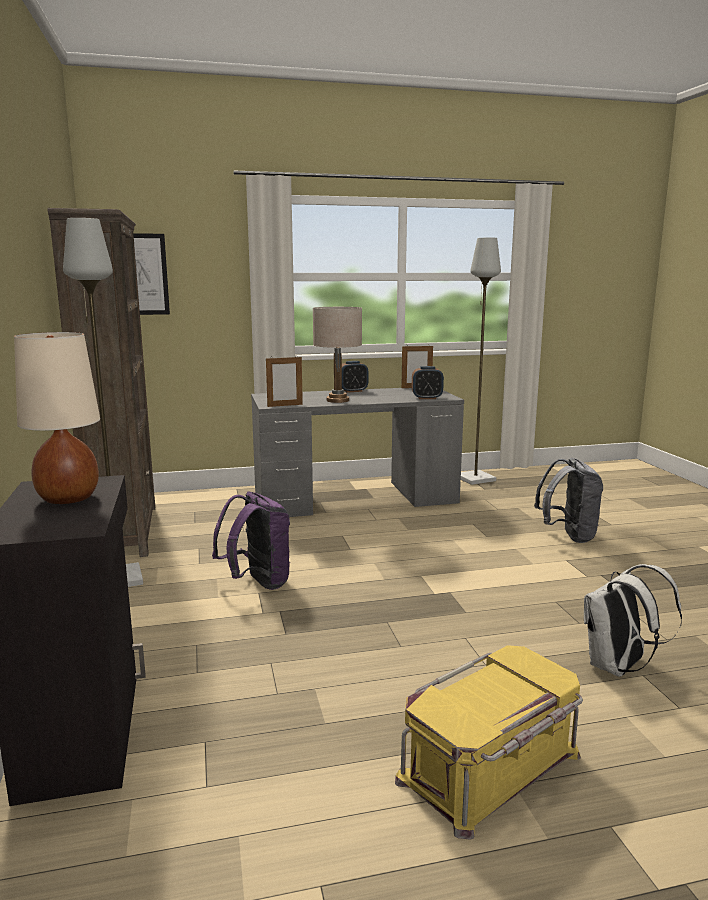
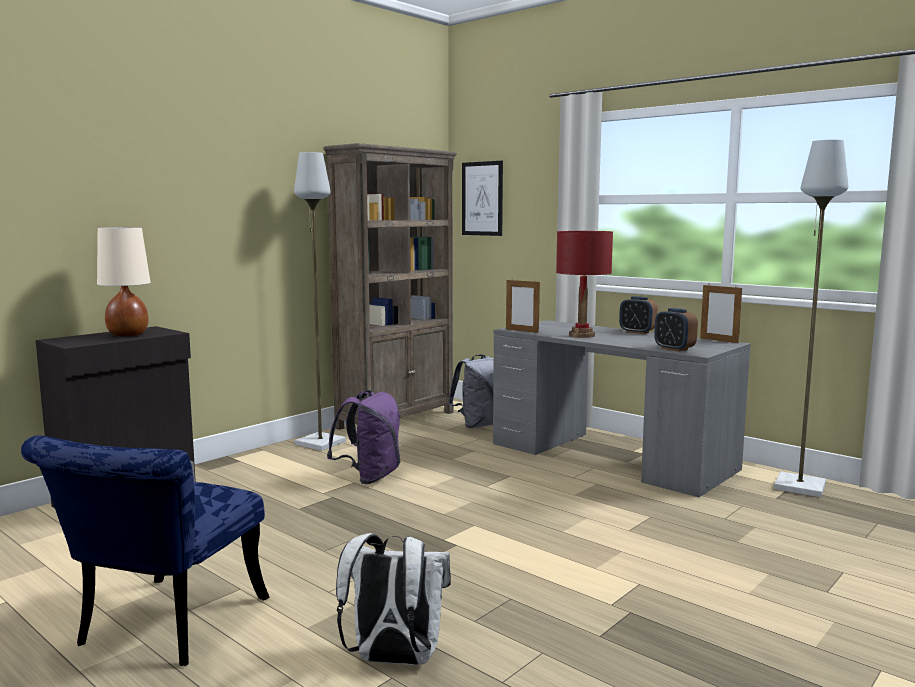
camera: 55 degrees right, 5 degrees down
(337, 400) = (581, 335): beige table lamp -> red table lamp
(491, 768) = (162, 629): yellow storage box -> blue chair
(568, 536) = (721, 571): grey backpack -> grey backpack (480, 425)

